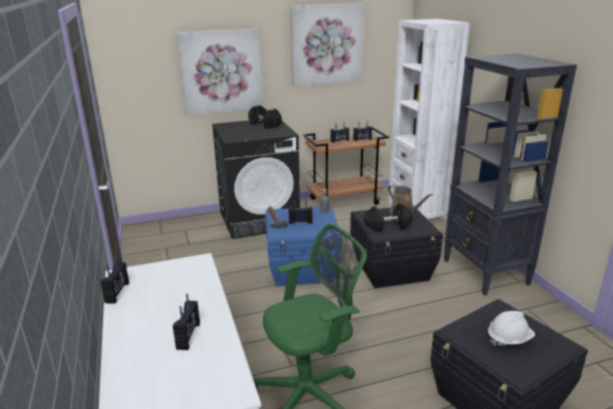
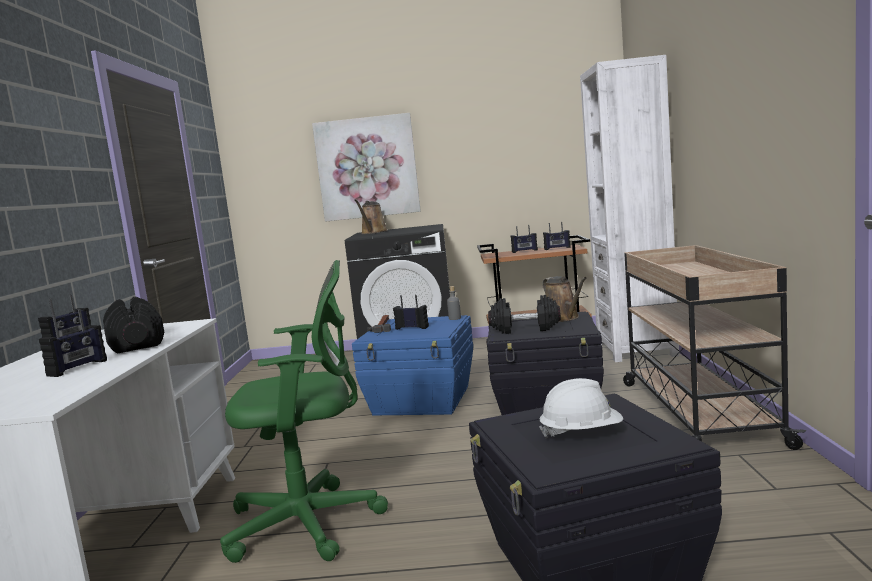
camera: 20 degrees right, 15 degrees down
(232, 128) = (373, 232): none -> brown watering can
(265, 125) = (416, 228): black dumbbell -> black dumbbell (136, 344)
(327, 44) = (502, 127): picture -> none
(485, 272) = (697, 411): black bookcase -> beige cart

